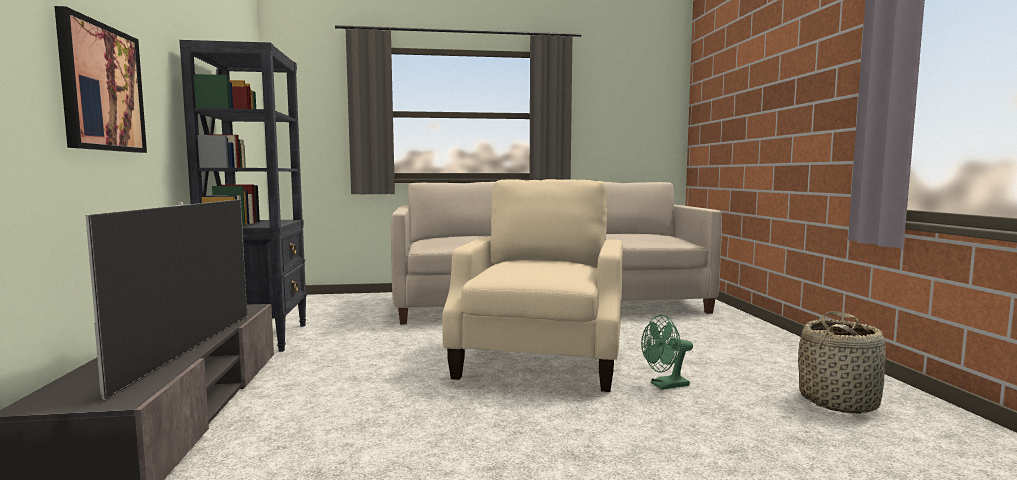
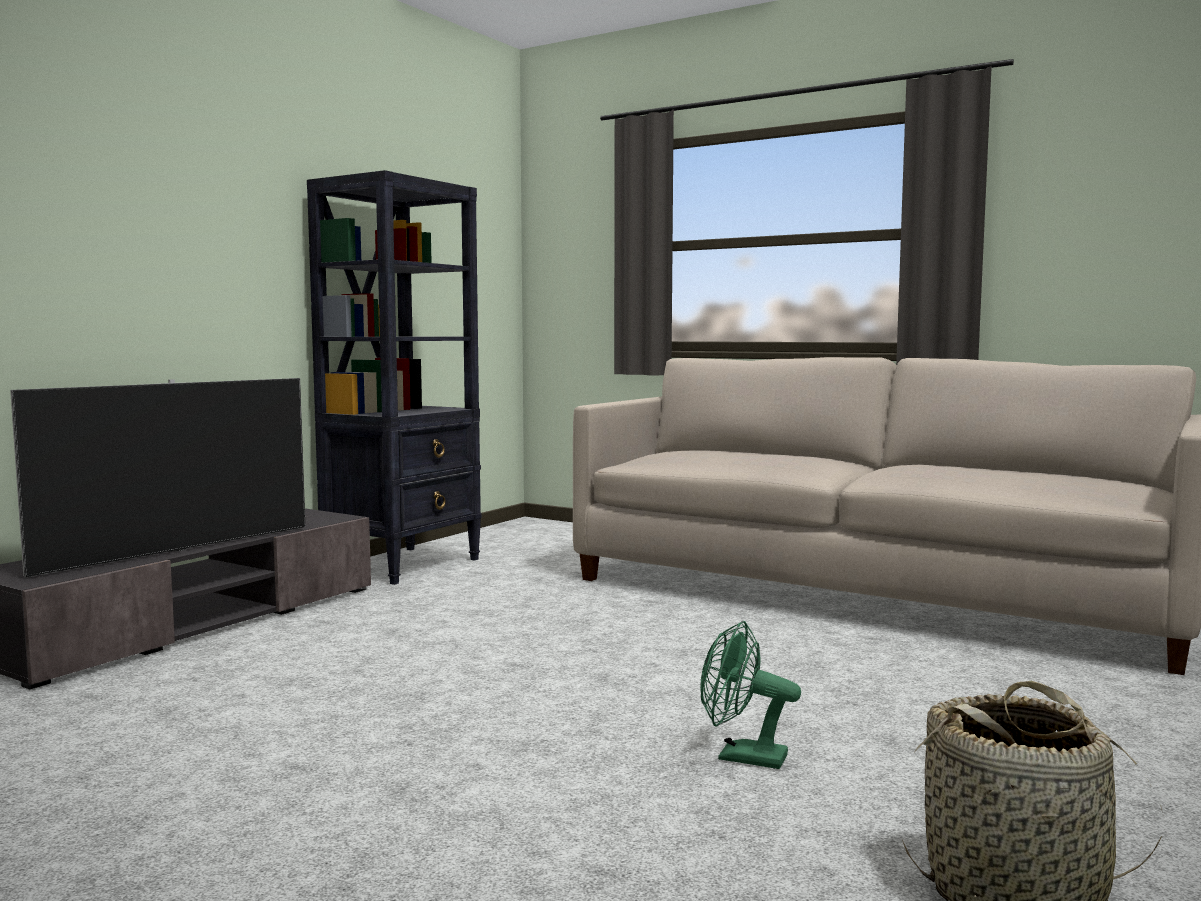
camera: 40 degrees right, 0 degrees up
(101, 88) = (158, 252): picture -> none
(540, 360) = (647, 669): beige armchair -> none

